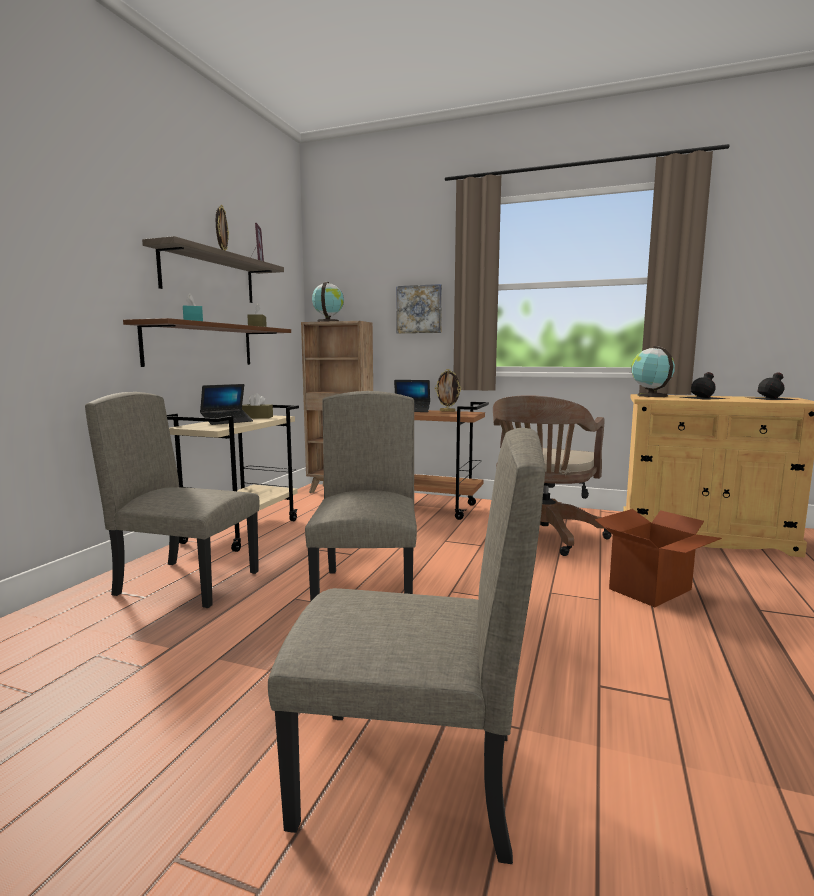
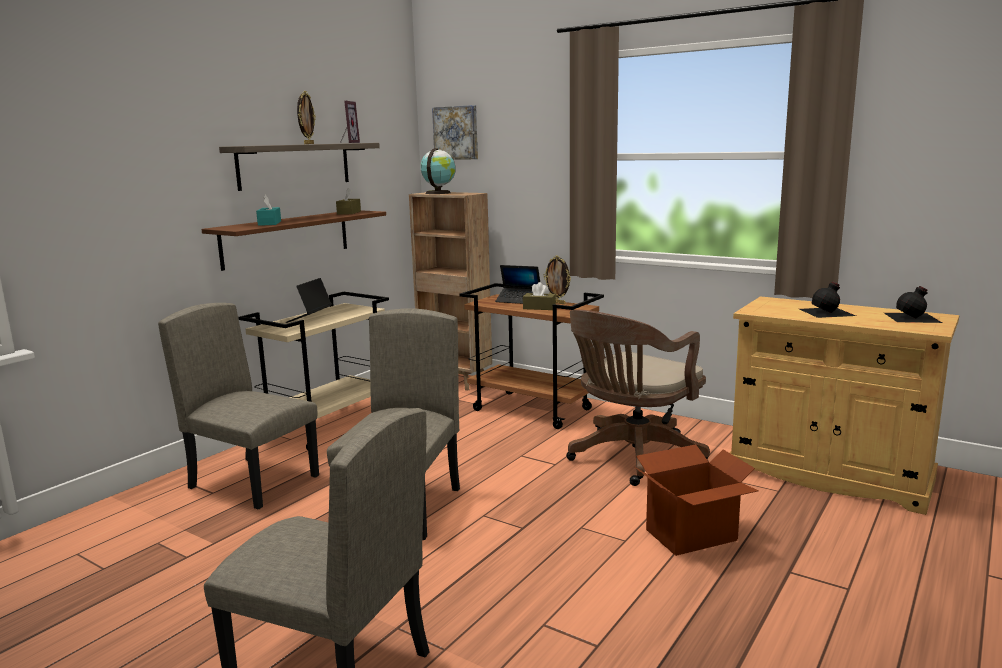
camera: 15 degrees right, 5 degrees up
(227, 421) = (309, 318): laptop -> laptop turned 135 degrees clockwise
(257, 417) = (344, 310): brown tissue box -> brown tissue box (539, 308)
(419, 309) = (537, 179): picture -> picture (456, 133)
(650, 396) = (771, 303): globe -> none

